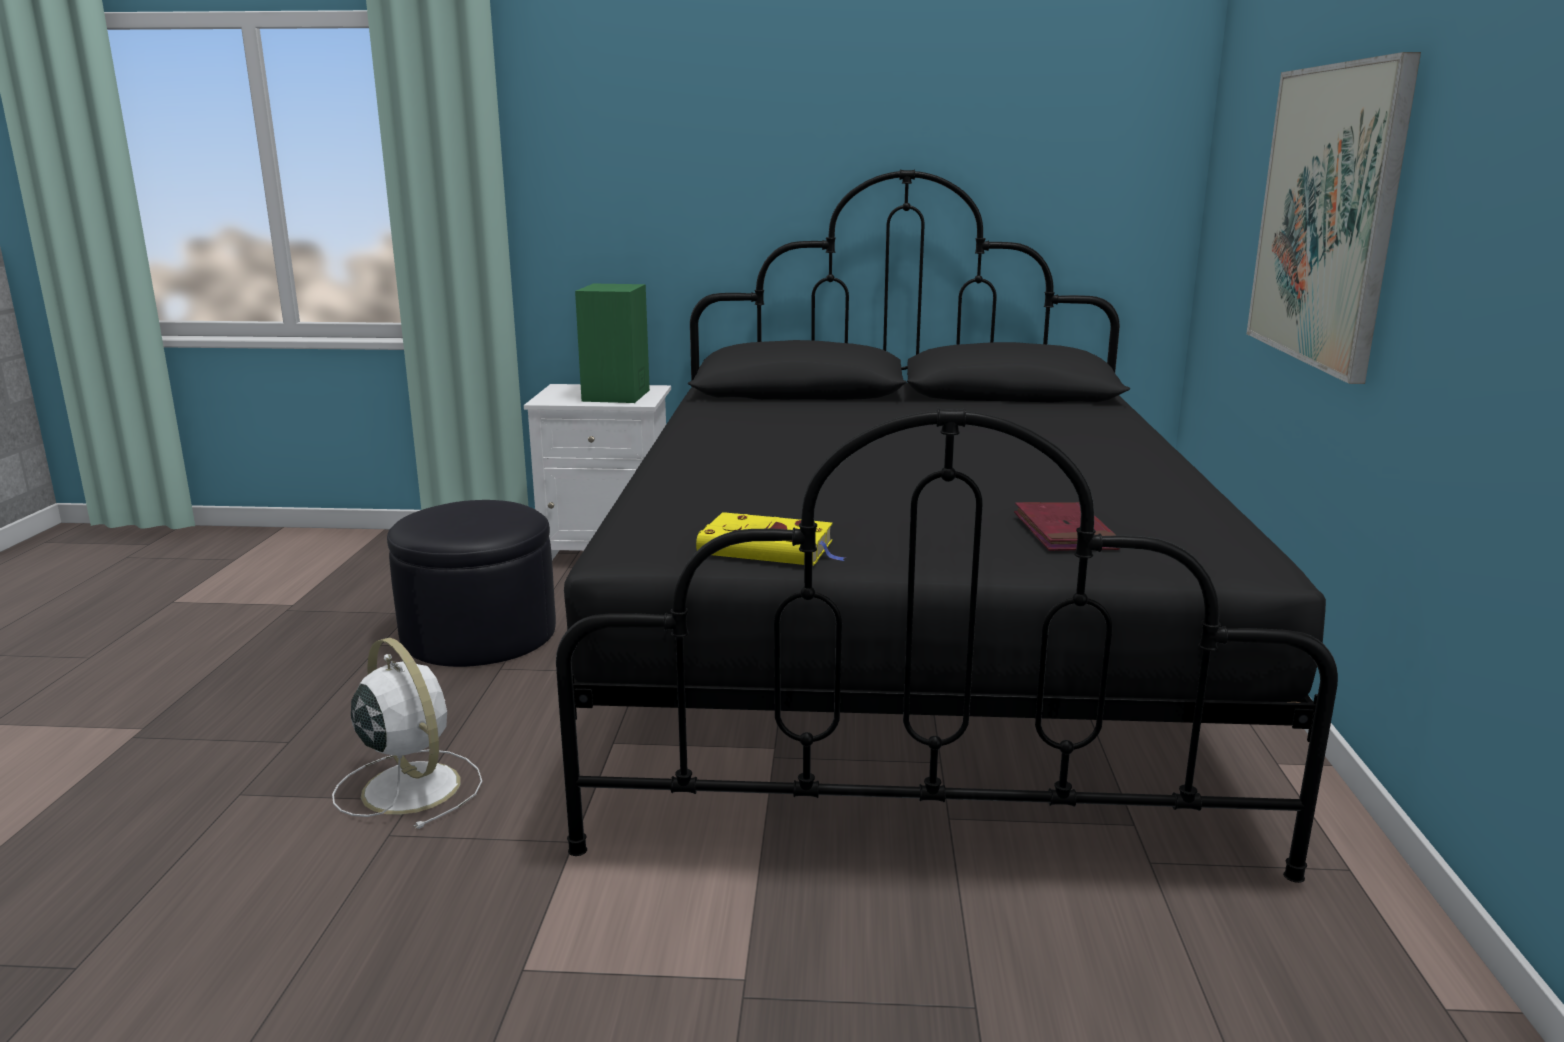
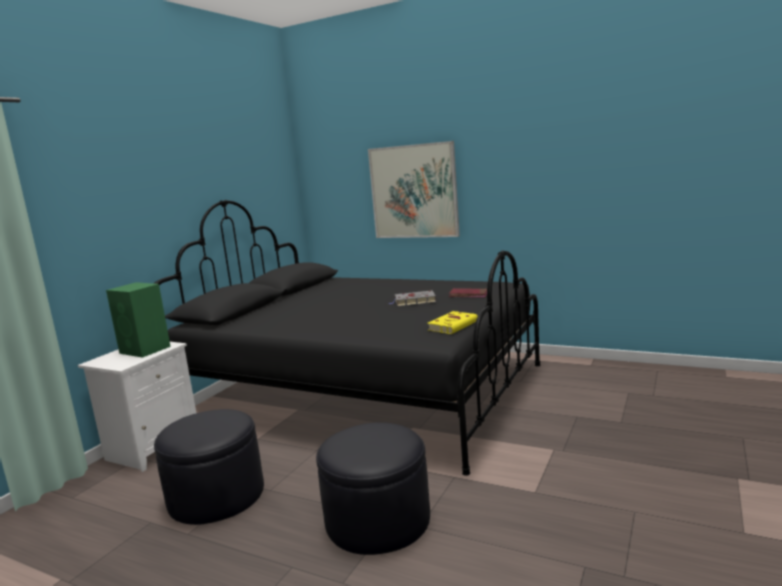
camera: 65 degrees left, 5 degrees down
(409, 786) = (377, 520): white fan -> black ottoman
(957, 490) = (414, 301): none -> grey book

